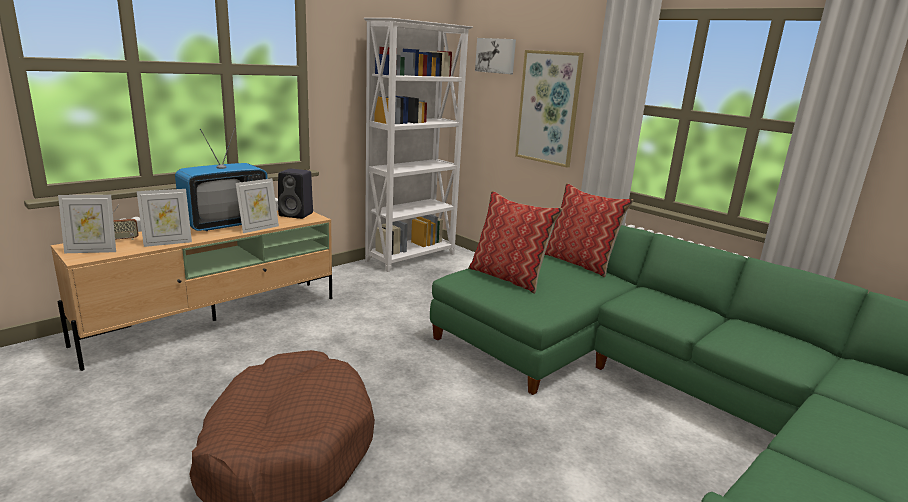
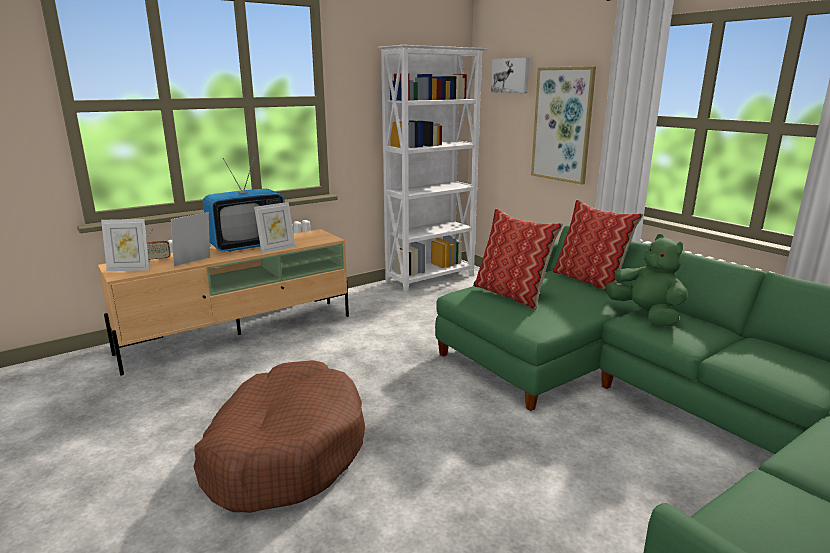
camera: 10 degrees right, 0 degrees up
(168, 243) = (194, 262): picture frame -> picture frame turned 150 degrees clockwise
(297, 214) = (314, 236): black speaker -> none
(638, 298) = (645, 315): none -> green plush toy

